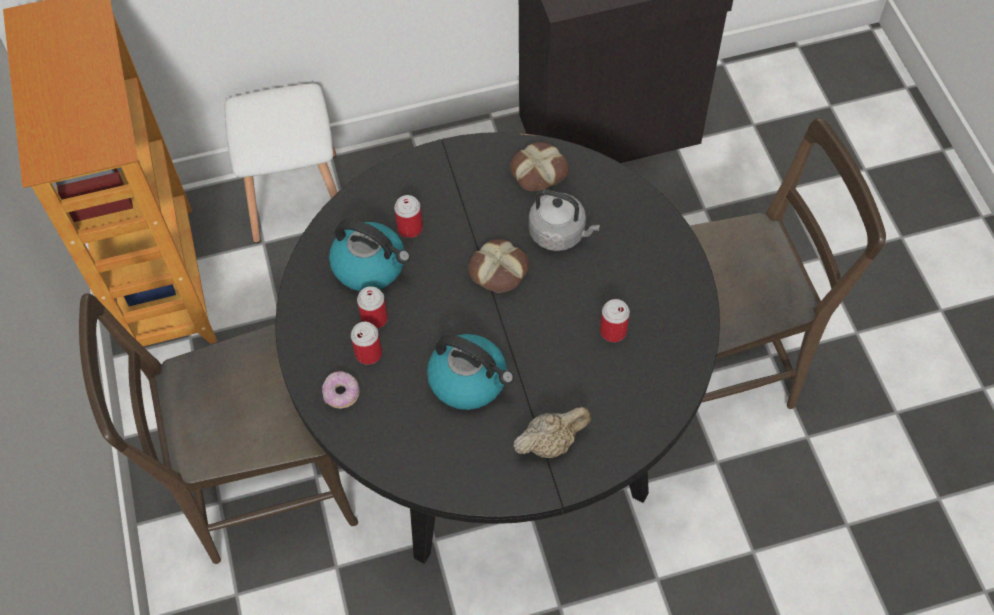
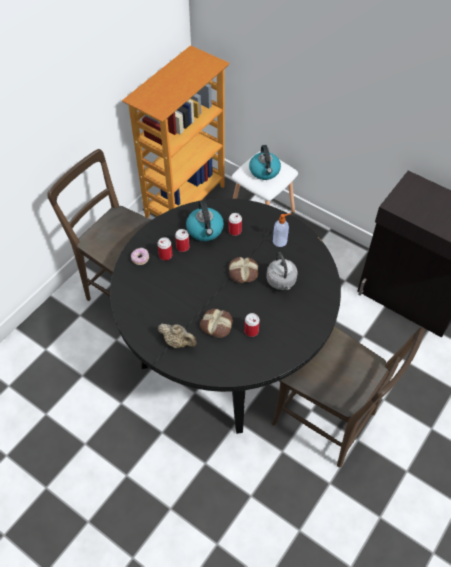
camera: 50 degrees right, 5 degrees down
(469, 380) = (182, 296): kettle -> kettle (265, 171)
(485, 184) = (280, 241): none -> soap dispenser
(538, 170) = (305, 254): bread -> bread (217, 325)

